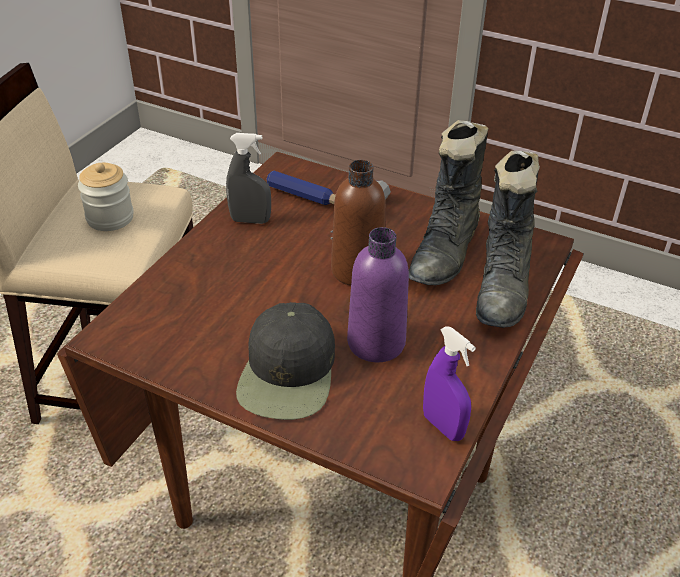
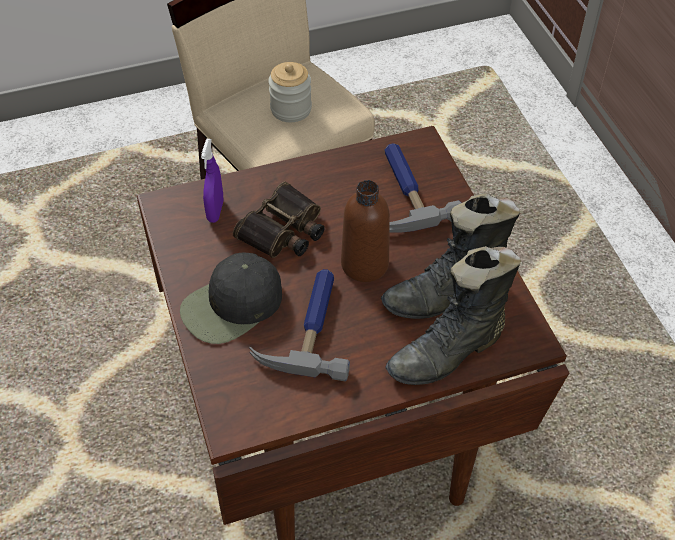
camera: 45 degrees right, 10 degrees up
(250, 220) = (342, 175): grey spray bottle -> none
(255, 287) = (284, 230): none -> binoculars
(376, 342) = (309, 326): purple bottle -> hammer
(443, 426) = (276, 413): purple spray bottle -> purple spray bottle (215, 211)

